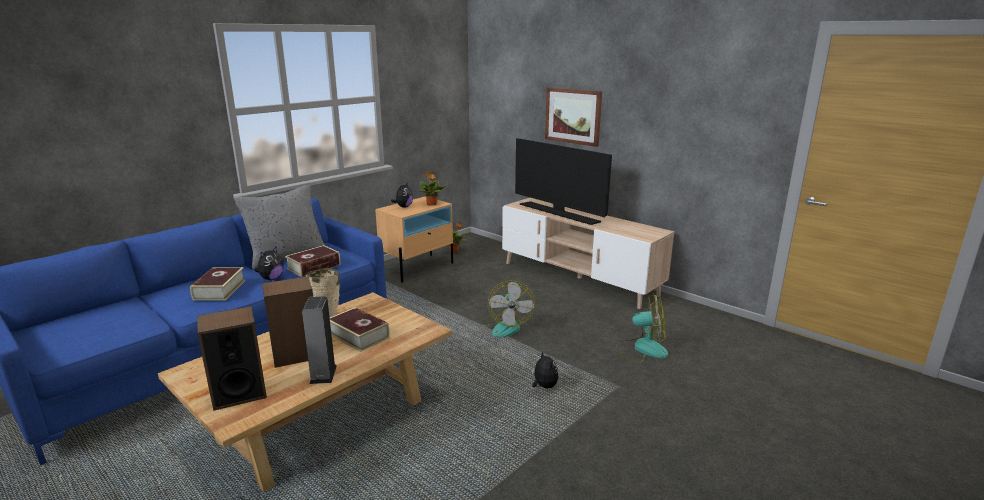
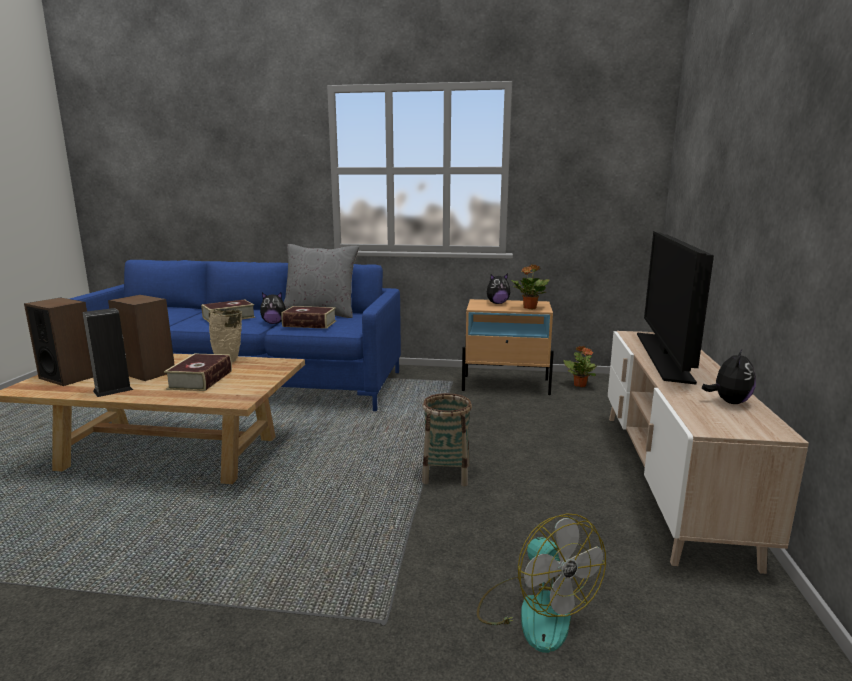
camera: 55 degrees right, 5 degrees down
(505, 326) = (446, 474): fan -> basket
(544, 386) = (326, 551): plush toy -> plush toy (729, 402)
(573, 116) = (737, 196): picture -> none

